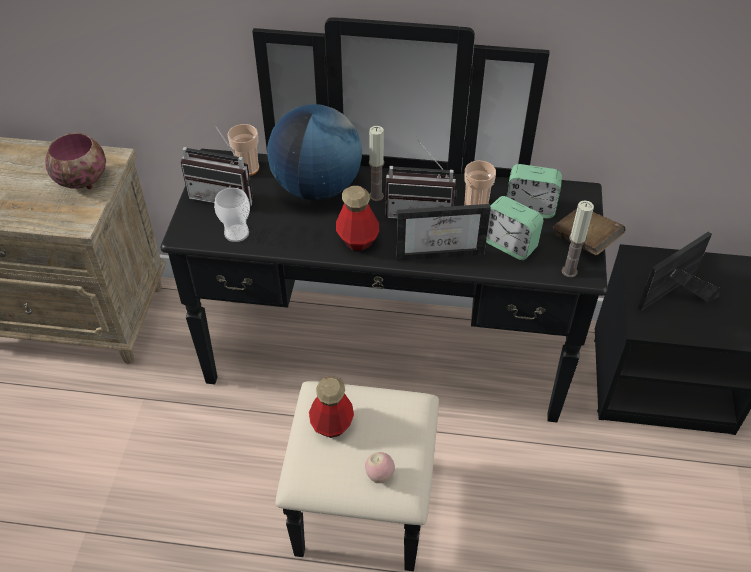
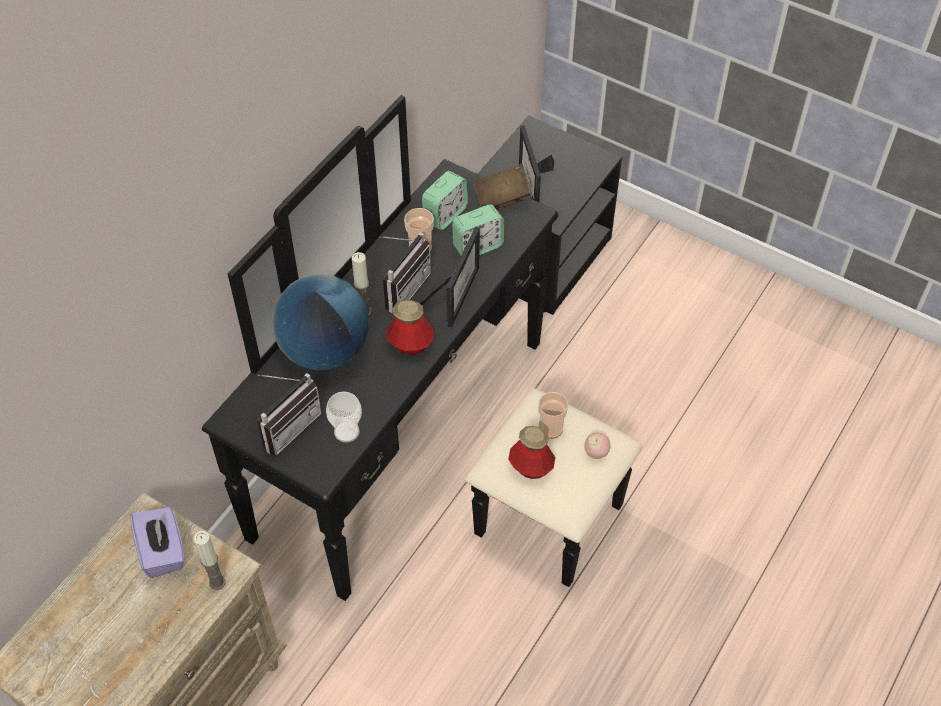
camera: 65 degrees left, 5 degrees up
(82, 179) = (163, 551): bowl -> purple tissue box
(247, 168) = (261, 395): cup -> cup (551, 428)
(569, 271) = (527, 223): candle -> candle (217, 582)

